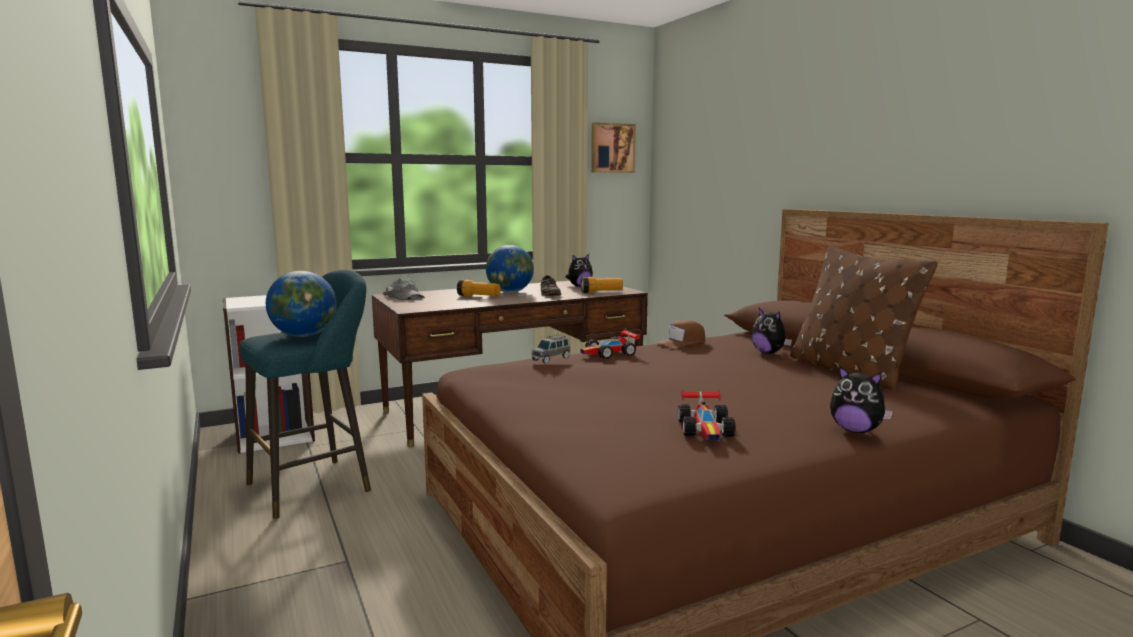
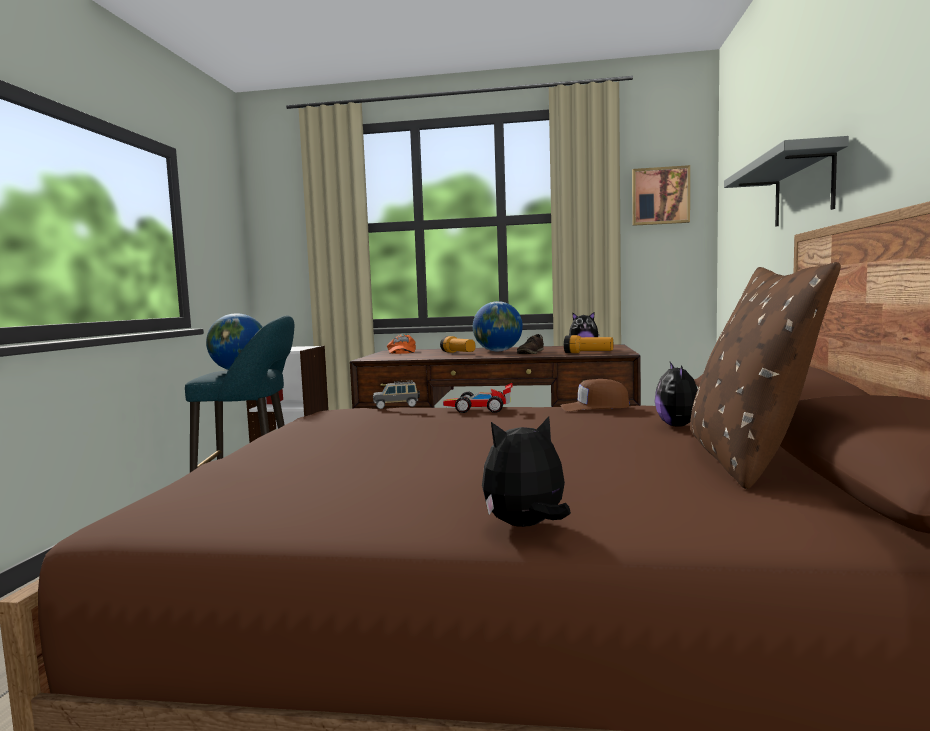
camera: 35 degrees right, 5 degrees down
(404, 296) = (401, 351): grey cap -> orange cap
(706, 429) = (351, 487): toy car -> none
(780, 175) = (803, 189): none -> grey shelf
(856, 430) = (526, 526): plush toy -> plush toy turned 90 degrees clockwise

